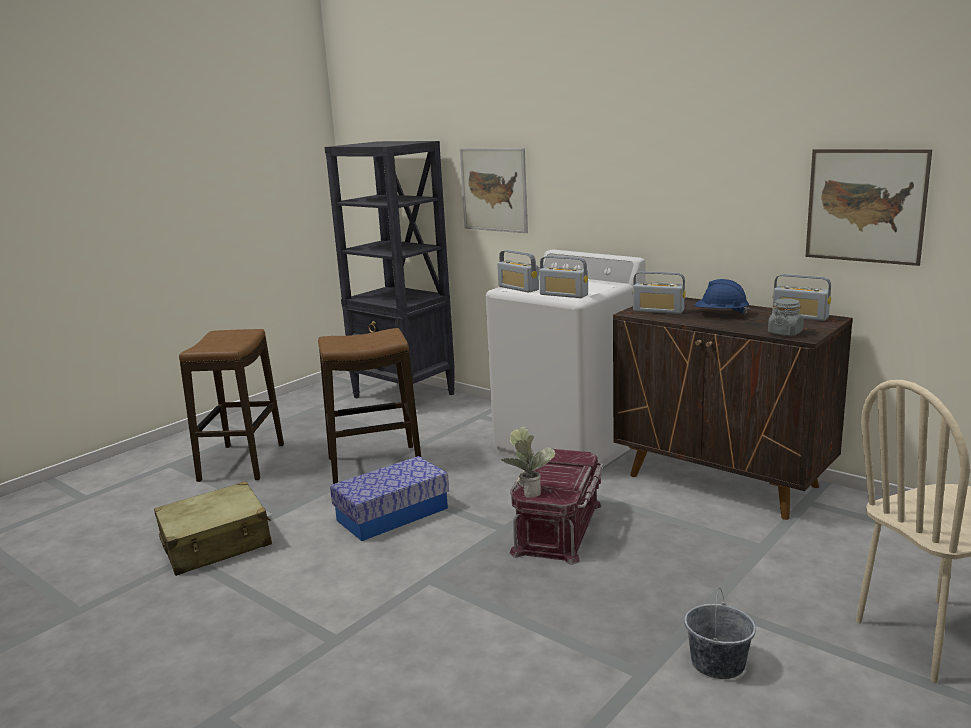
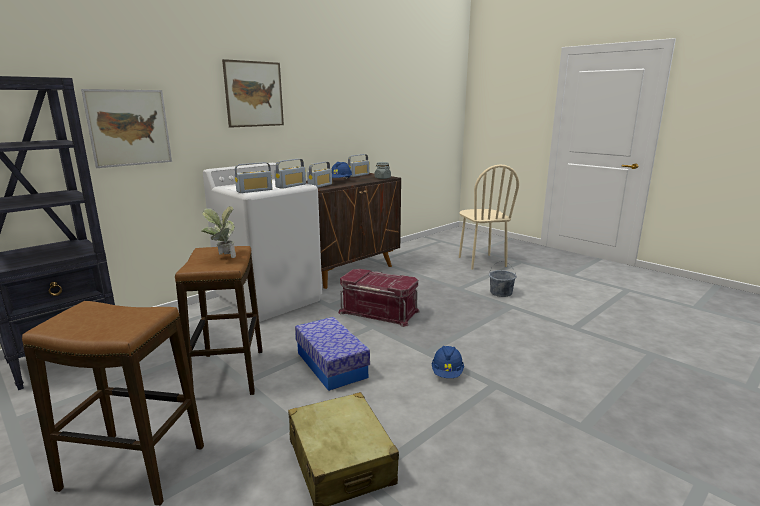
camera: 85 degrees left, 0 degrees up
(369, 598) = (447, 373): none -> blue hard hat
(528, 491) = (398, 285): potted plant -> potted plant (223, 257)
(865, 206) = (364, 119): picture -> picture (254, 94)

